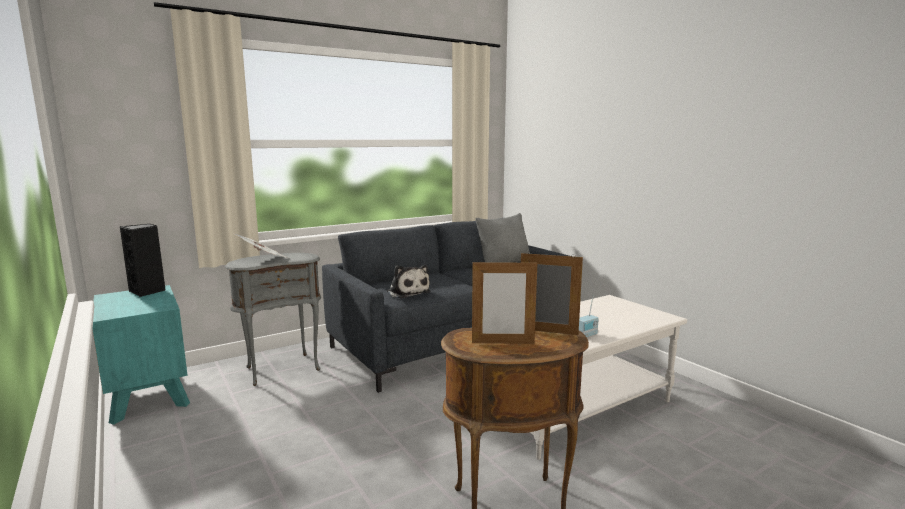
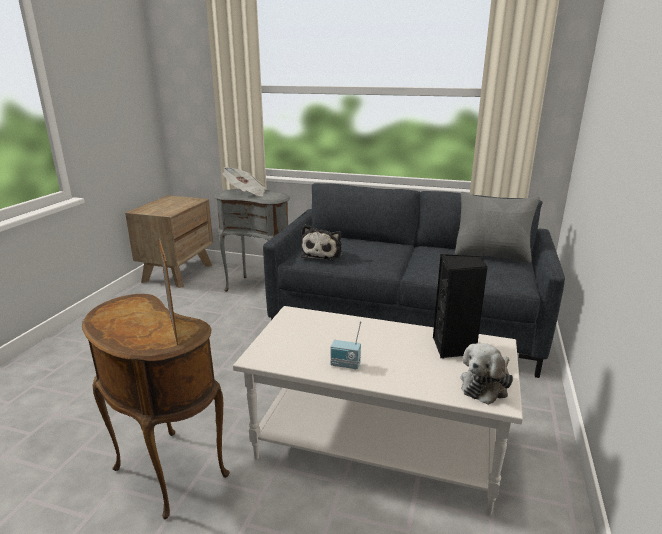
camera: 50 degrees right, 10 degrees up
(147, 396) = (178, 273): turquoise nightstand -> brown nightstand
(148, 291) = (189, 200): black speaker -> black speaker (454, 348)
(503, 343) = (124, 320): picture frame -> none
(649, 314) = (486, 385): none -> plush toy

